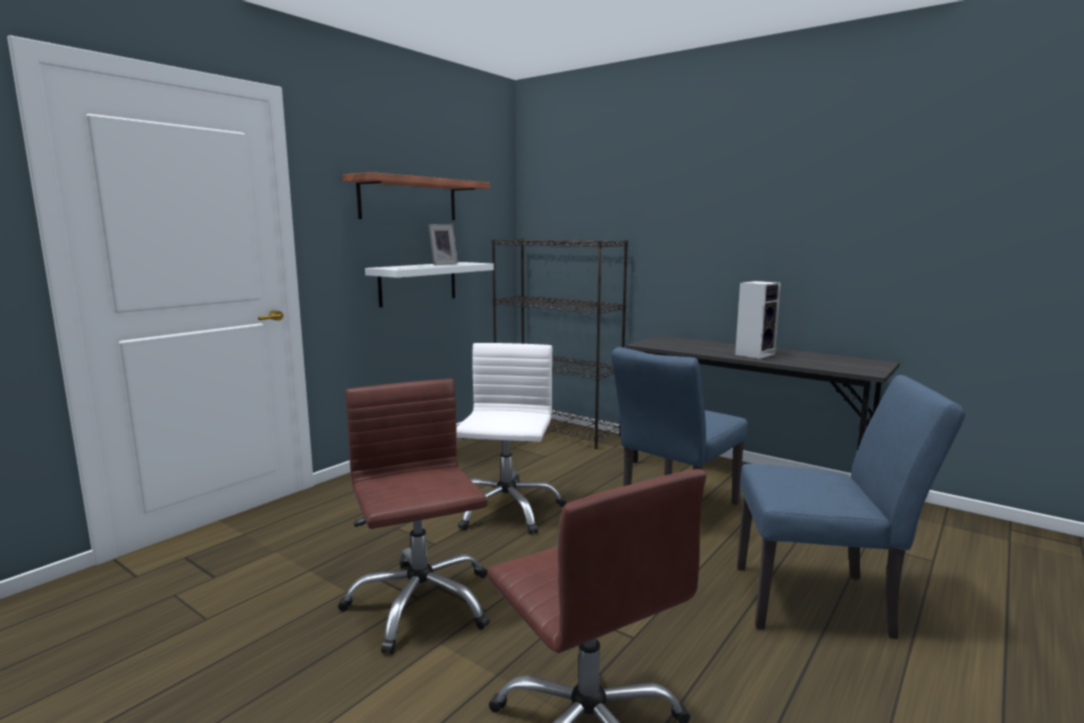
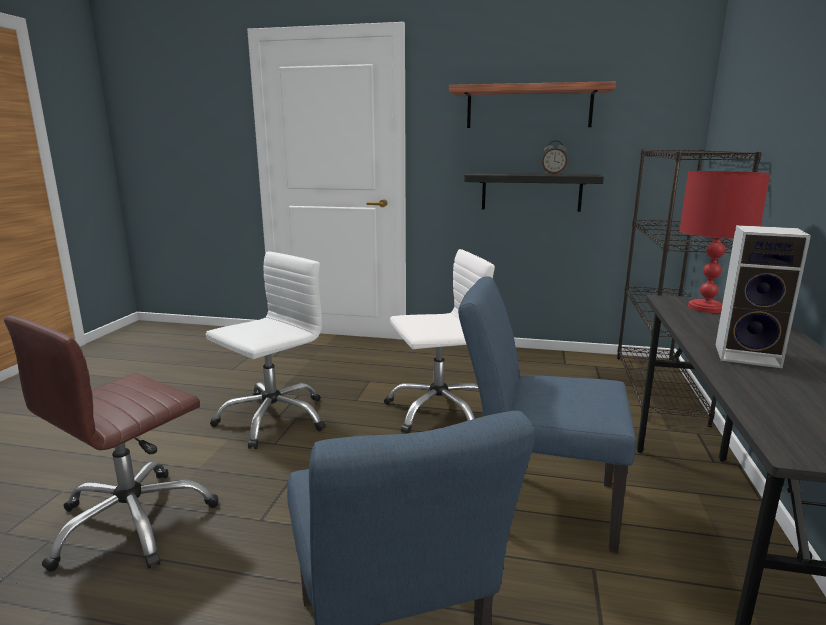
camera: 65 degrees right, 5 degrees up
(418, 283) = (531, 192): white shelf -> black shelf
(420, 603) = (273, 418): brown office chair -> white office chair
(441, 264) = (553, 173): picture frame -> alarm clock
(666, 343) = (705, 308): none -> red table lamp

